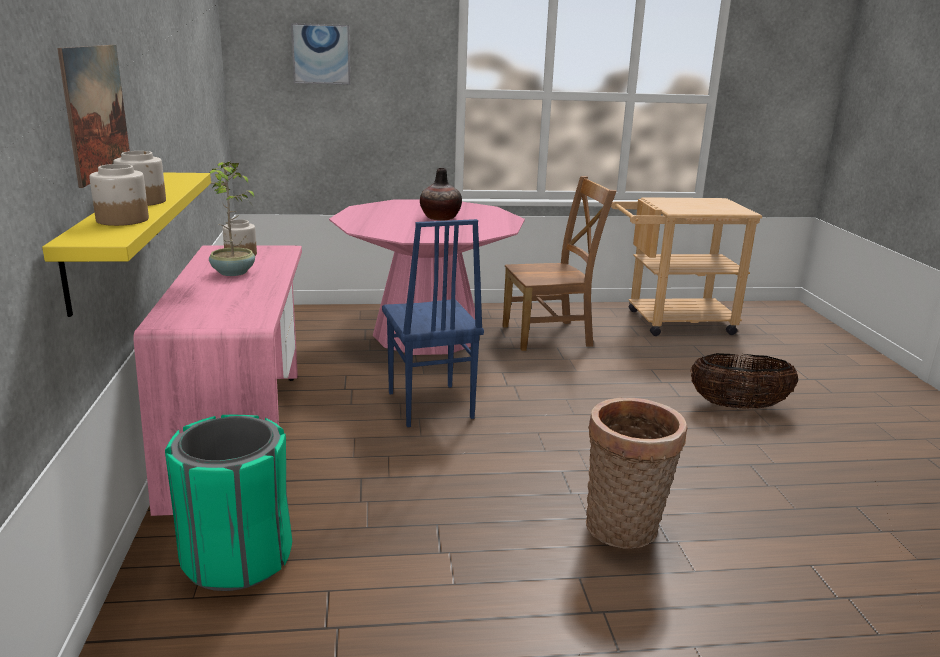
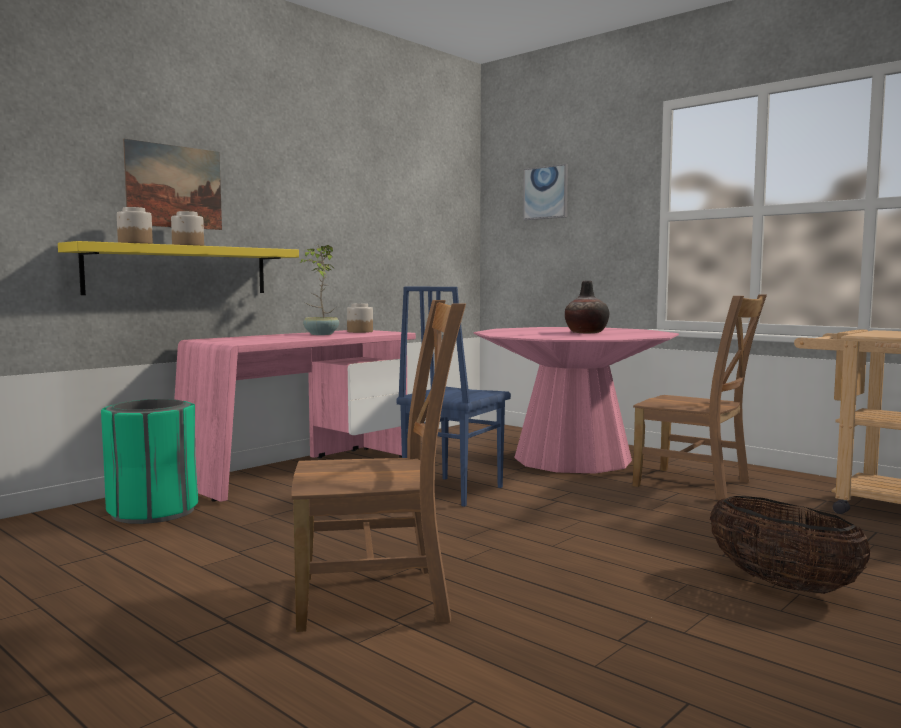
camera: 50 degrees right, 15 degrees down
(624, 530) = (380, 598): basket -> brown chair

